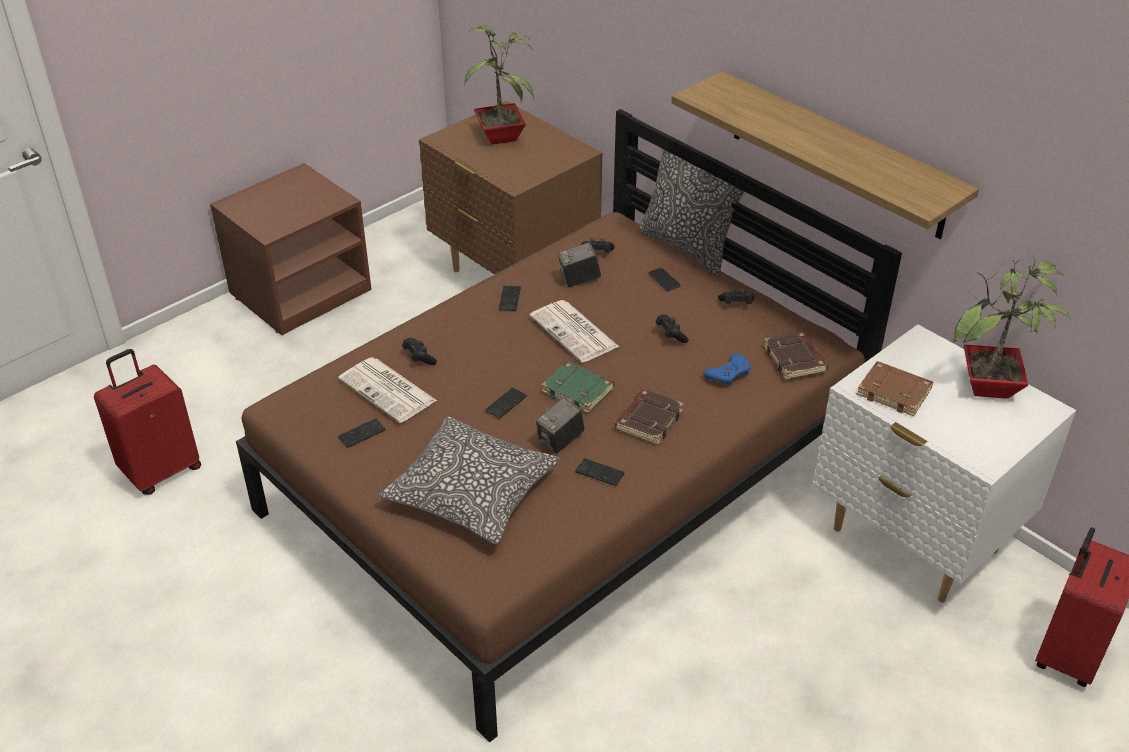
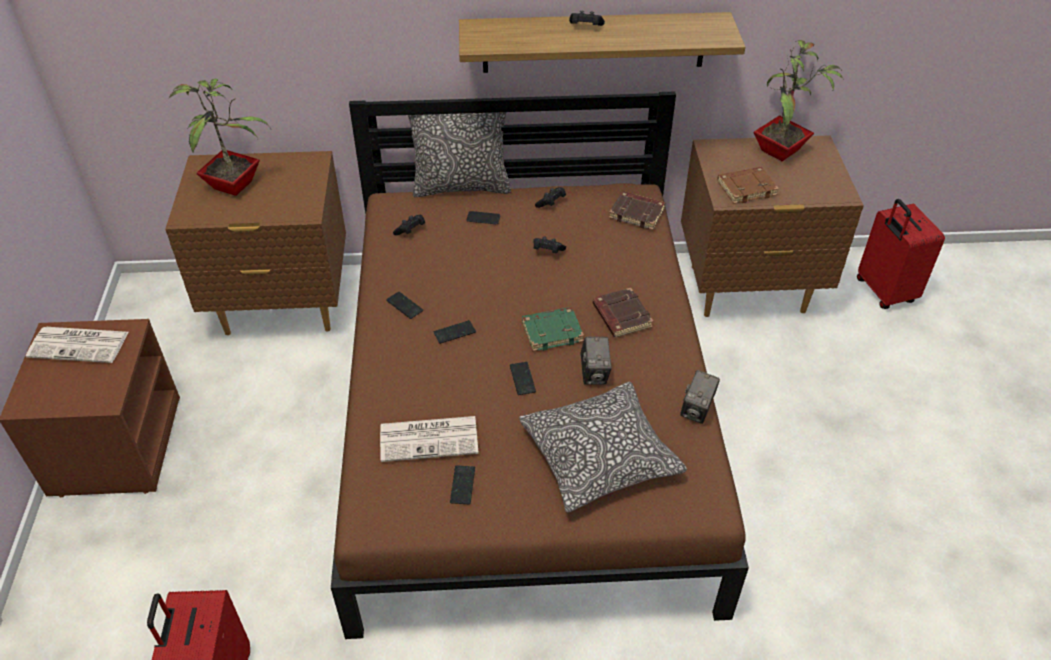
camera: 50 degrees left, 5 degrees up
(419, 358) = (410, 397): black game controller -> black game controller (585, 27)
(575, 332) = (487, 295): newspaper -> newspaper (80, 344)
(579, 280) = (429, 257): camera -> camera (697, 410)
(599, 473) = (649, 373): phone -> phone (454, 333)
(728, 373) = (618, 250): blue game controller -> none
(913, 541) = (747, 290): white nightstand -> brown nightstand

